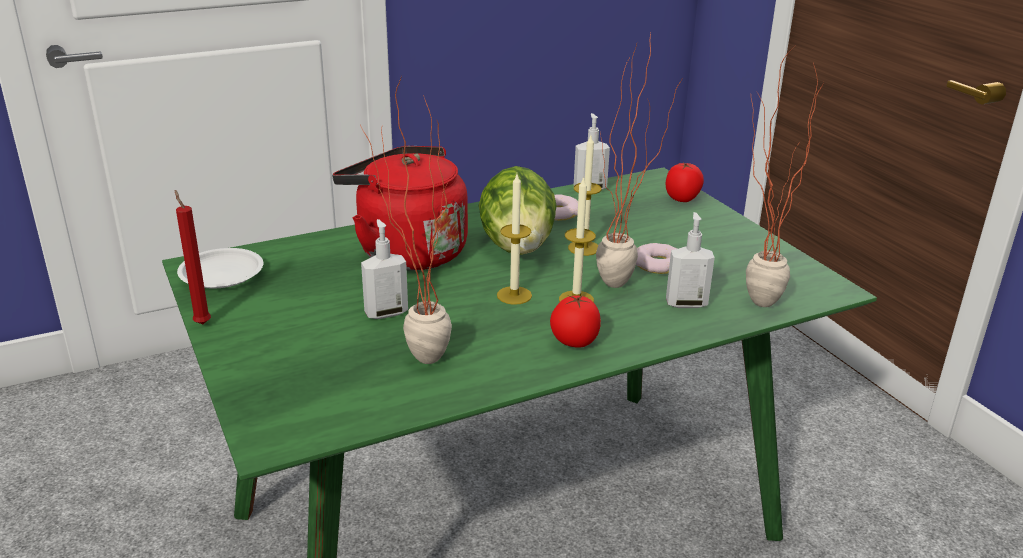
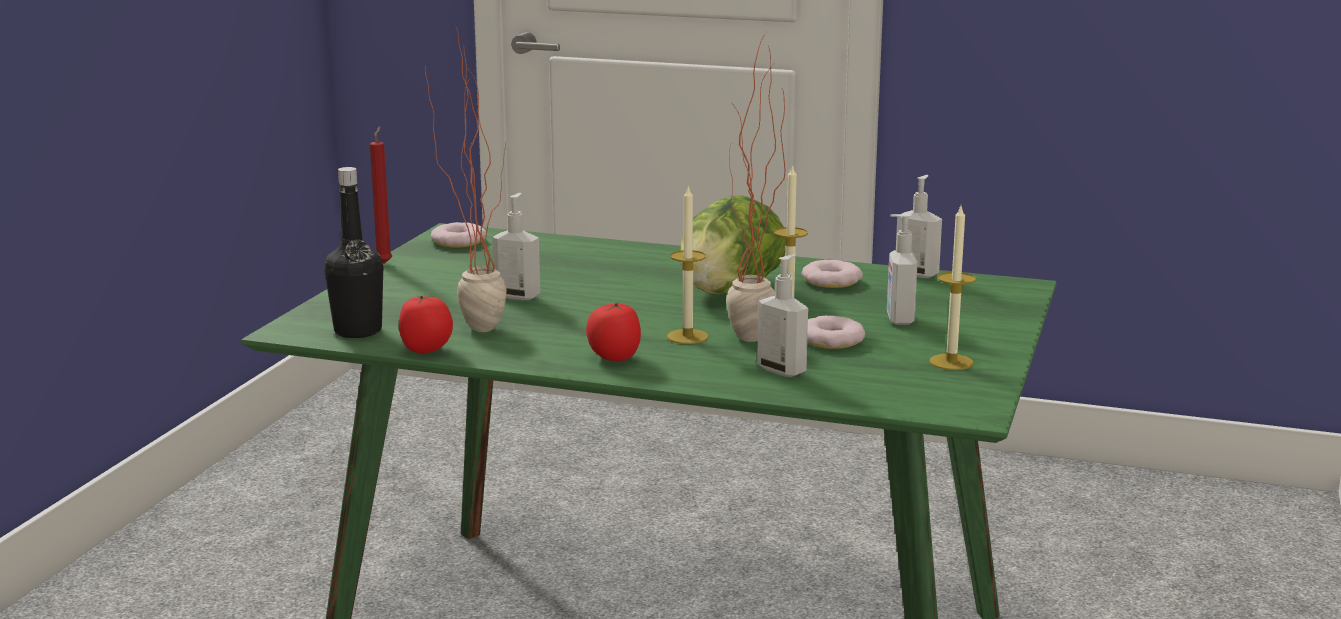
camera: 45 degrees right, 10 degrees down
(222, 274) = (459, 241): white plate -> donut
(332, 411) = (358, 331): none -> black bottle
(406, 251) = (625, 267): red kettle -> none
(514, 295) = (642, 318): candle -> candle (951, 362)
(655, 230) = (898, 319): none -> soap dispenser
(682, 199) = (1000, 307): tomato -> tomato (427, 350)
(749, 303) = (846, 390): potted plant -> none

